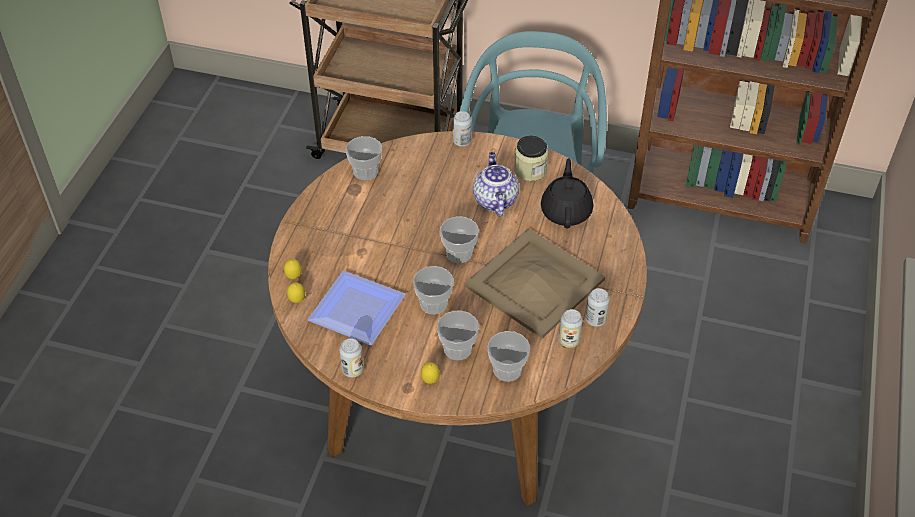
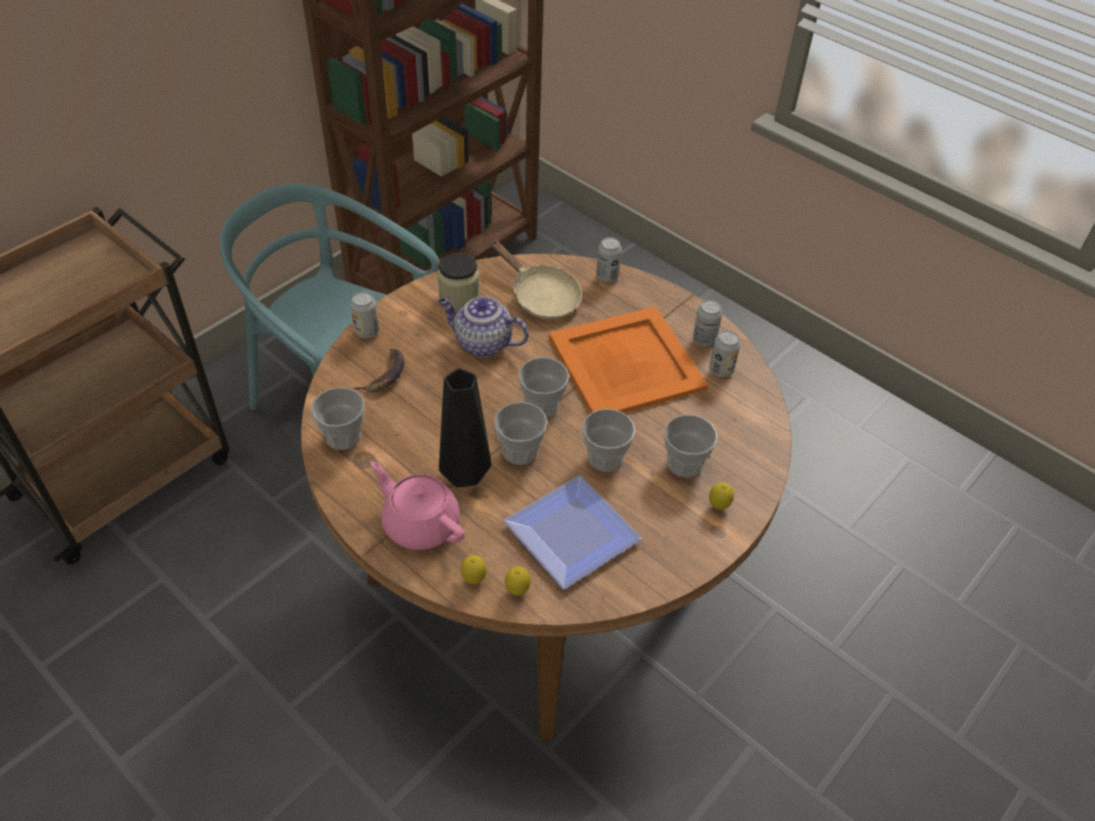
camera: 65 degrees left, 0 degrees up
(321, 235) = (420, 523): none -> pink teapot
(352, 370) = (664, 574): can -> can (607, 276)
(370, 239) = (462, 476): none -> black vase
(430, 166) = (384, 374): none -> banana
(507, 370) = (735, 434): cup -> cup (520, 451)
(533, 283) = (625, 364): beige tray -> orange tray
(566, 211) = (541, 297): black teapot -> beige frying pan

